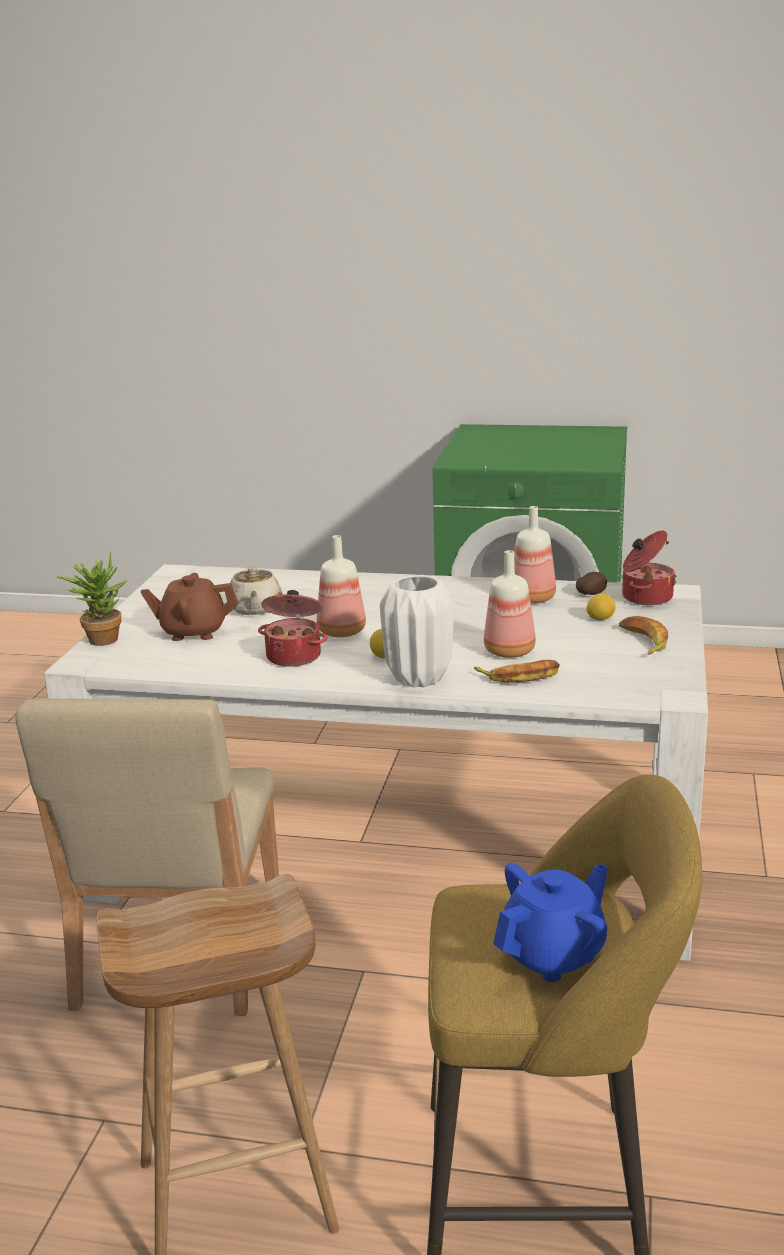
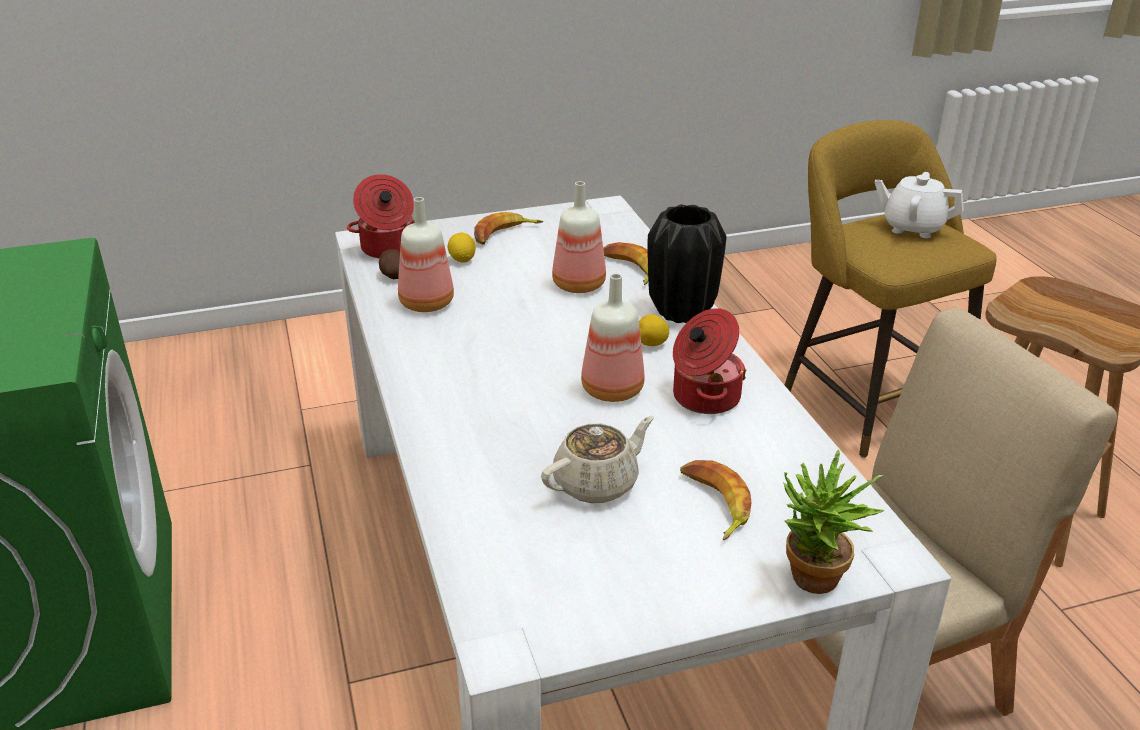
camera: 120 degrees left, 10 degrees up
(193, 632) = (713, 503): brown teapot -> banana
(418, 678) = (681, 313): white vase -> black vase
(553, 955) = (912, 227): blue teapot -> white teapot

